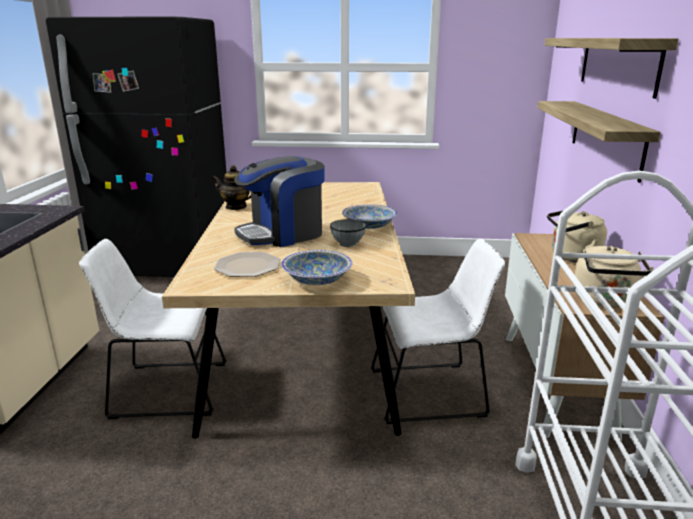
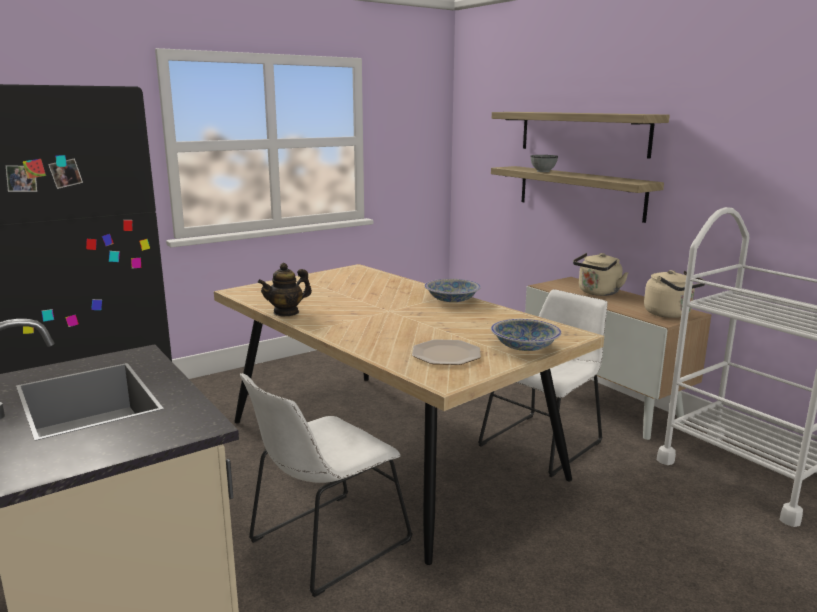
camera: 40 degrees left, 5 degrees down
(282, 234) = (400, 323): coffee machine -> none
(347, 244) = (473, 317): grey bowl -> grey bowl (543, 171)

